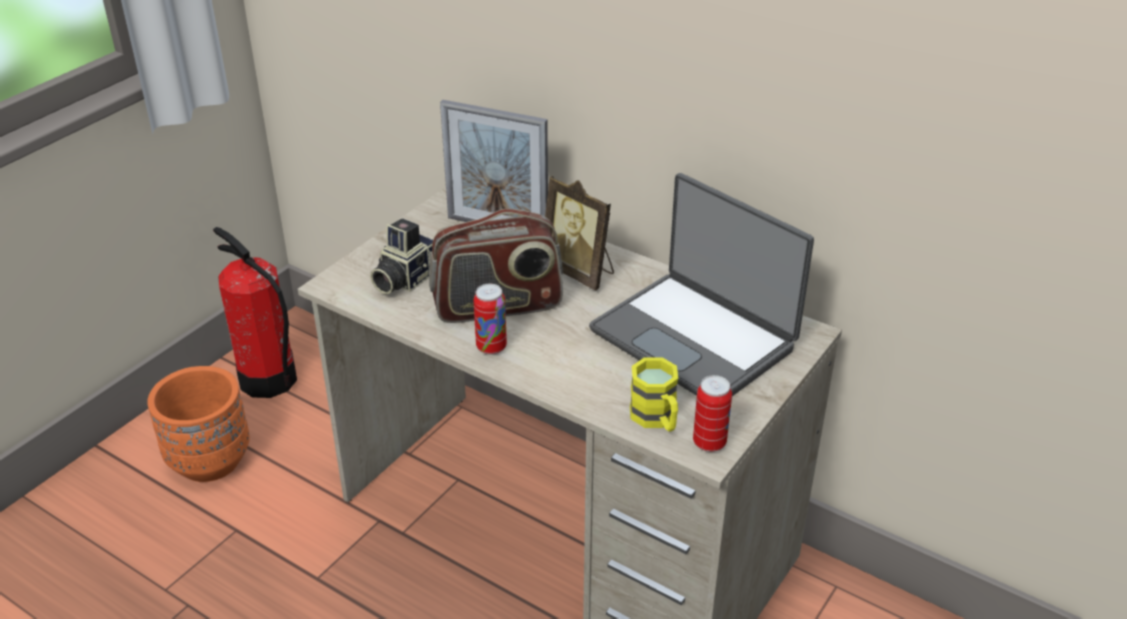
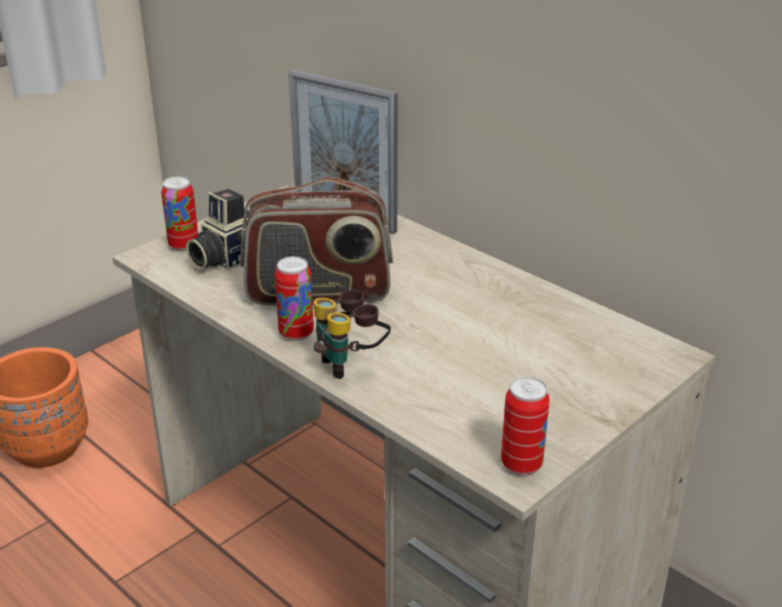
camera: 10 degrees right, 5 degrees down
(268, 380) = (129, 376): fire extinguisher -> none
(359, 270) = (183, 245): none -> can
(547, 370) = (351, 363): none -> binoculars
(580, 271) = (421, 268): picture frame -> none
(657, 419) = (464, 430): yellow mug -> none
(695, 338) = (534, 347): laptop -> none

